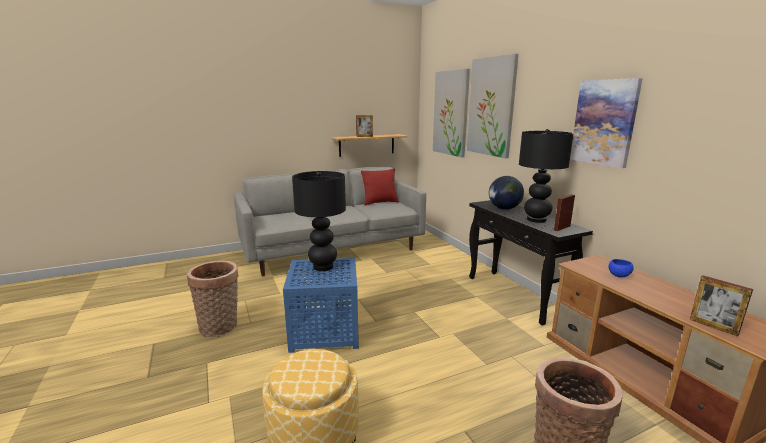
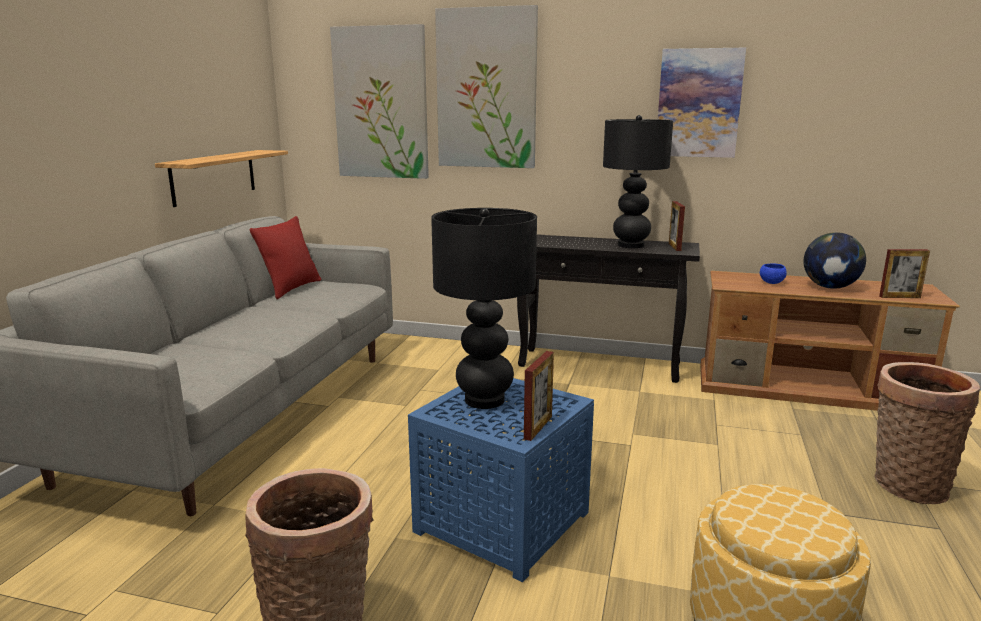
camera: 50 degrees left, 0 degrees up
(364, 136) = (223, 157): picture frame -> picture frame (538, 427)
(504, 208) = (567, 242): globe -> globe (830, 287)

